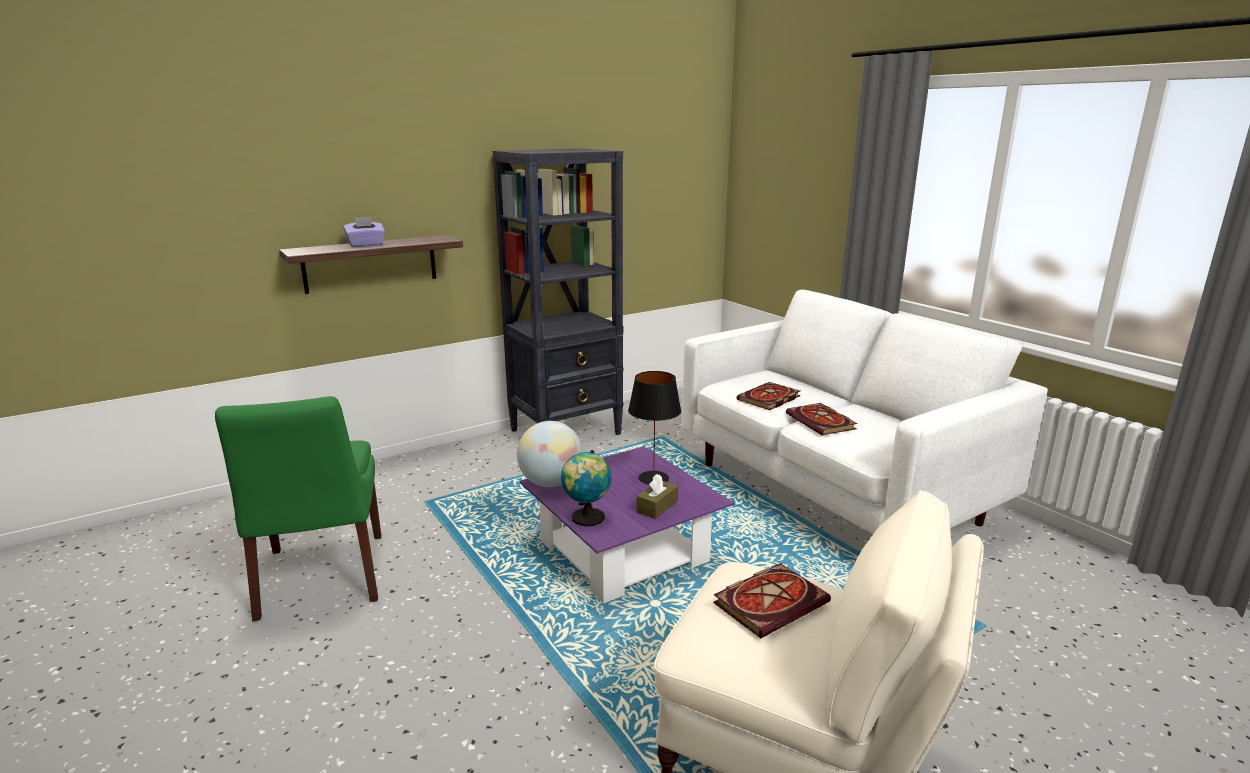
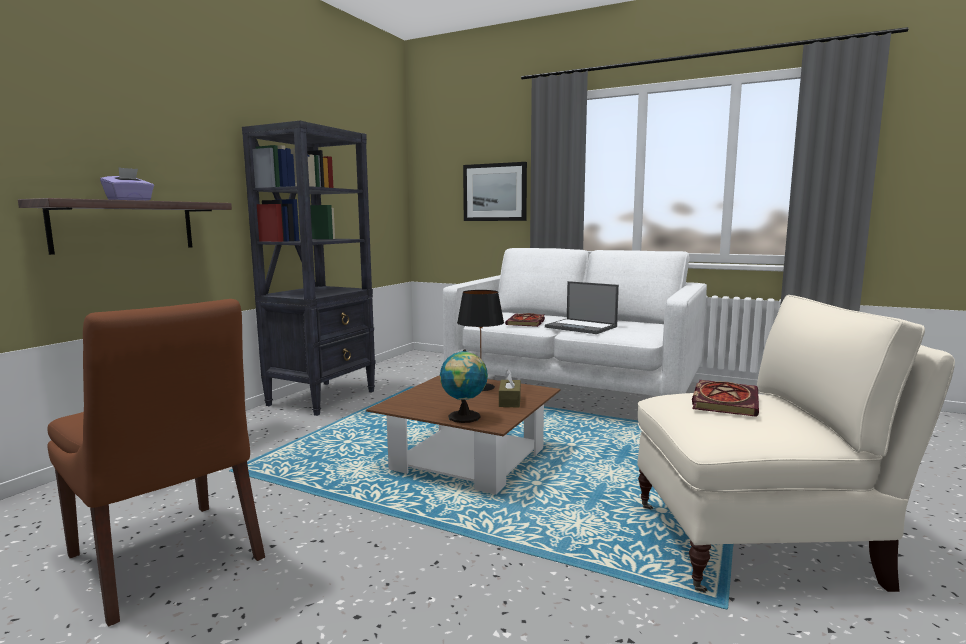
camera: 30 degrees left, 10 degrees down
(322, 578) = (168, 560): green chair -> brown chair
(551, 483) = (398, 405): globe -> none
(623, 552) = (469, 459): purple coffee table -> brown coffee table
(815, 205) = (495, 192): none -> picture
(822, 422) = (582, 327): book -> laptop

